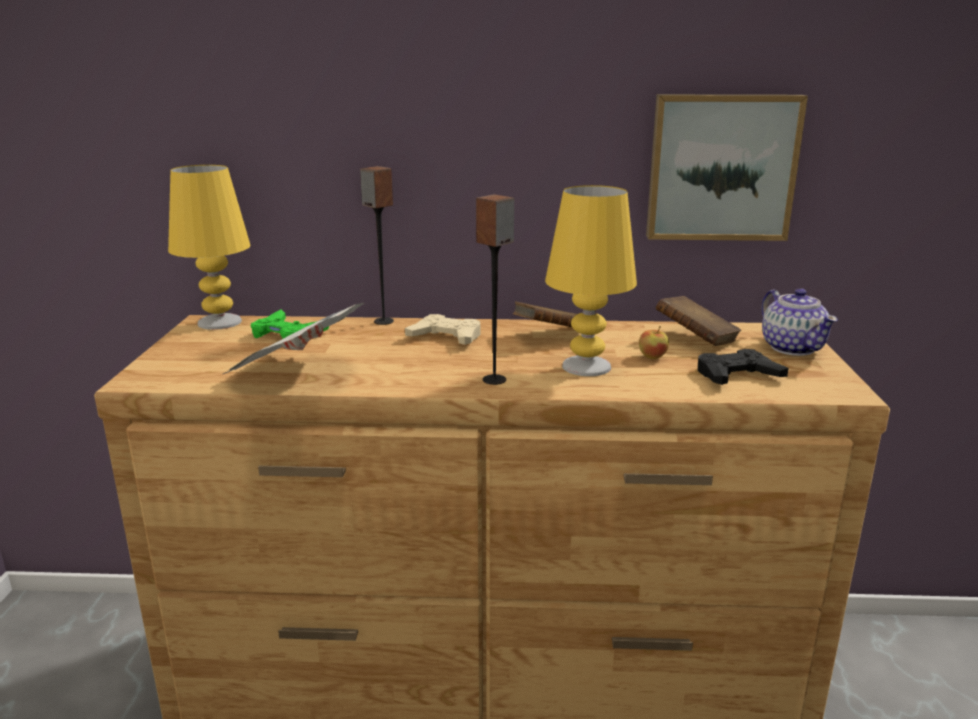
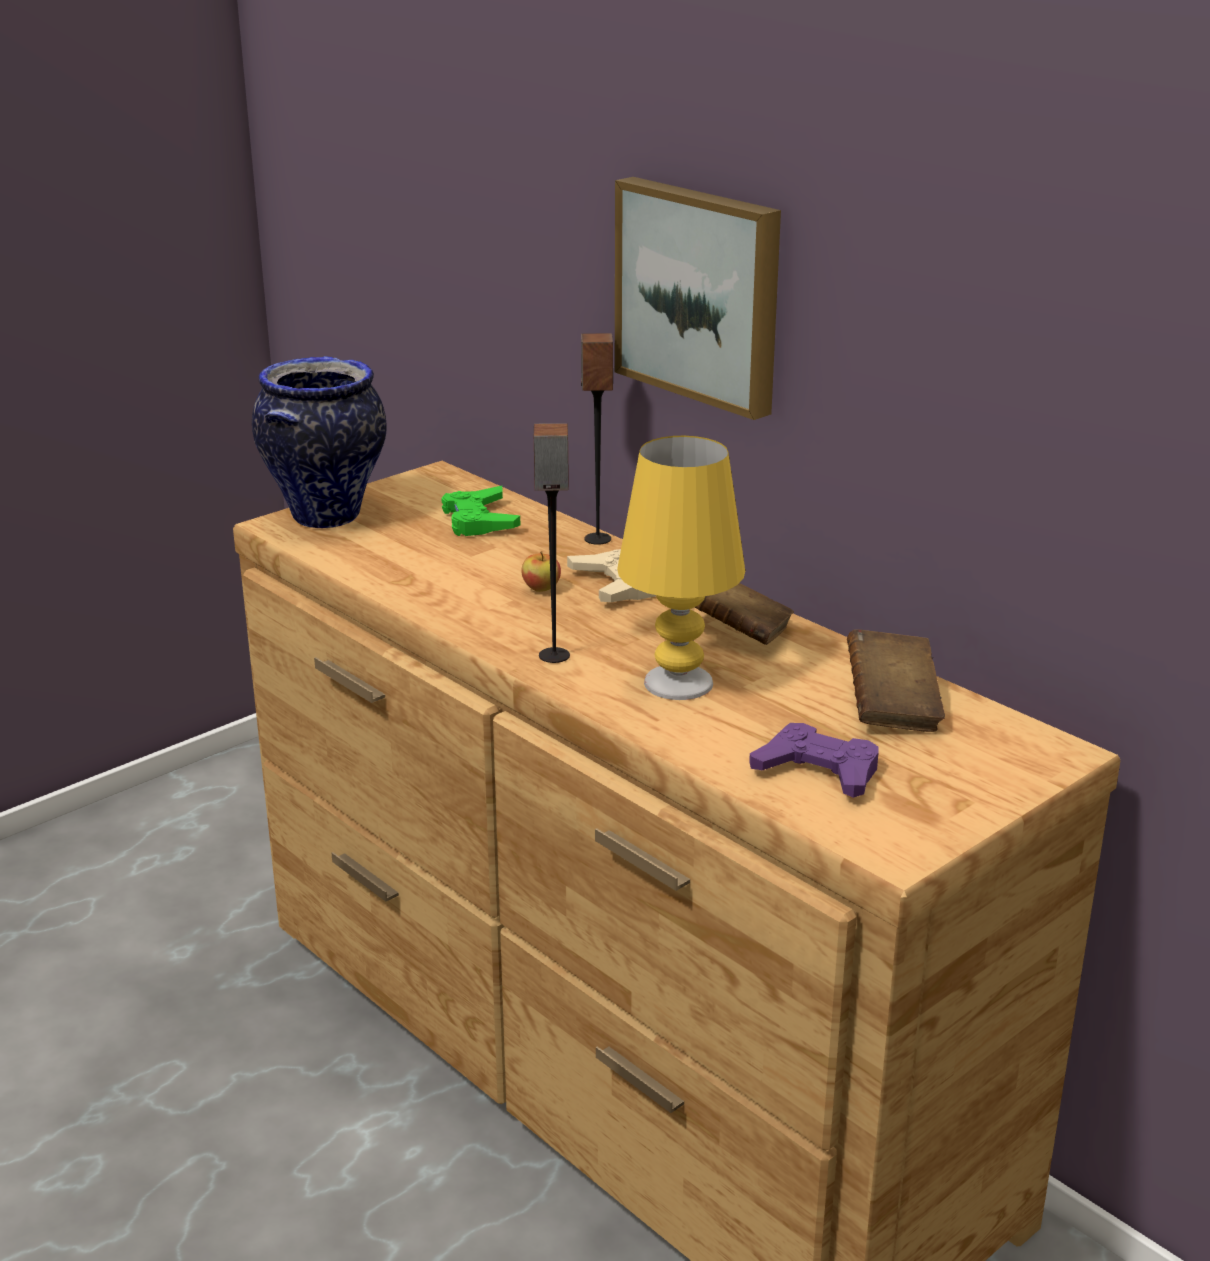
camera: 45 degrees right, 5 degrees up
(167, 364) = (327, 515): none -> vase
(219, 322) = (448, 480): yellow table lamp -> none
(296, 374) = (401, 571): newspaper -> none
(652, 356) = (780, 705): apple -> apple (541, 588)
(721, 167) = (1018, 454): picture -> picture (701, 294)
(737, 375) = (818, 771): black game controller -> purple game controller
(792, 347) = (990, 774): teapot -> none

